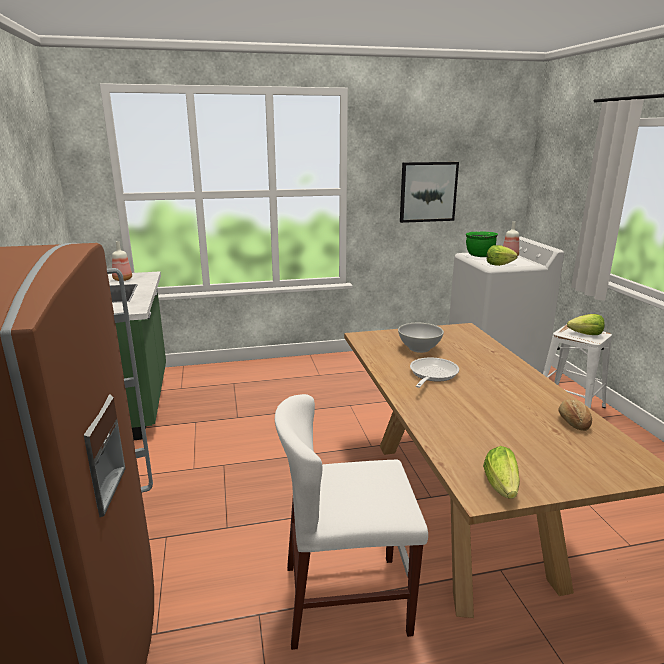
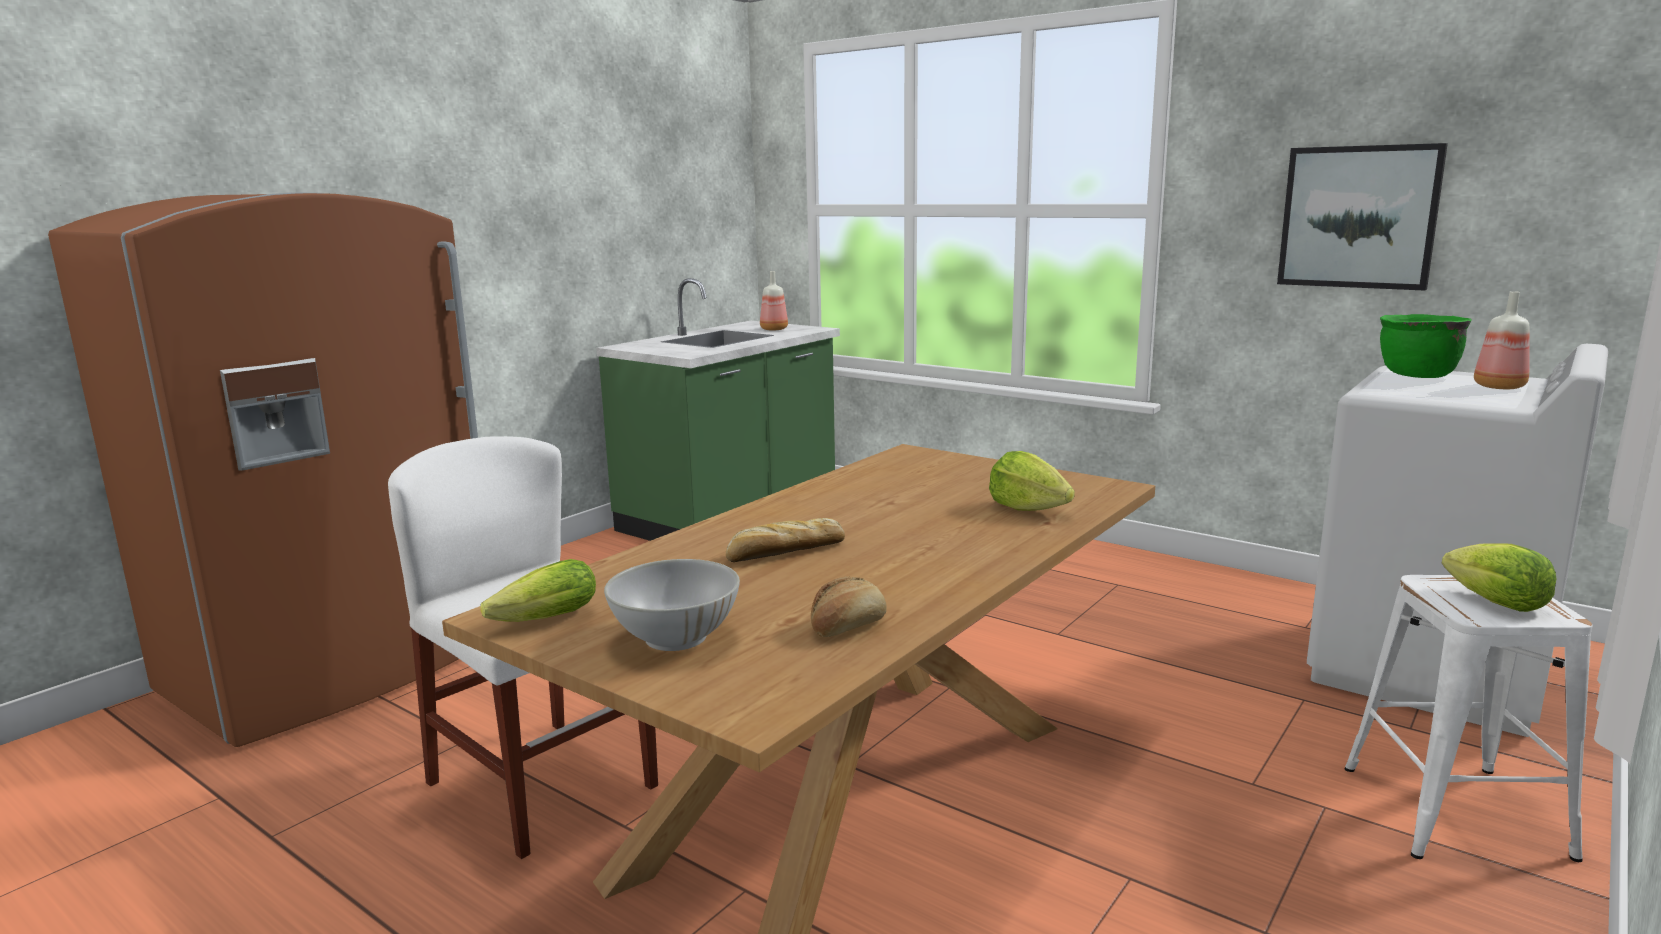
camera: 50 degrees right, 5 degrees down
(419, 348) = (940, 485): white bowl -> white bowl (675, 637)
(432, 375) = (852, 513): frying pan -> none
(467, 404) = (784, 552): none -> bread
(499, 264) = (1402, 392): lettuce -> lettuce (1028, 508)

